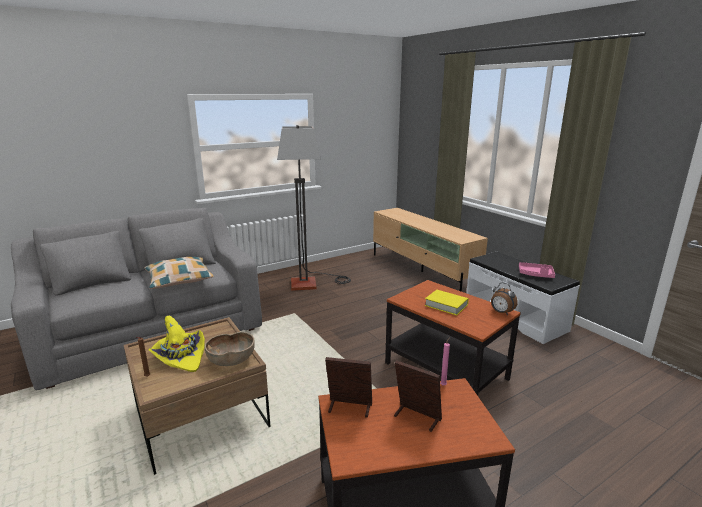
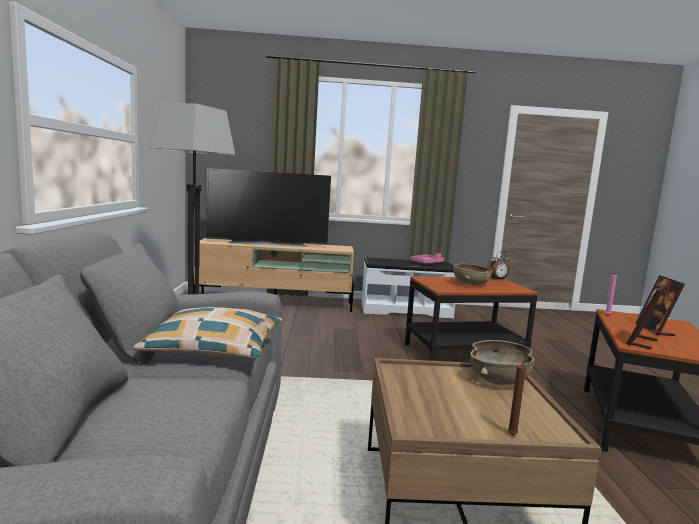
camera: 60 degrees left, 10 degrees down
(181, 357) = (466, 405): yellow hat -> none
(416, 417) = (654, 330): picture frame -> picture frame turned 60 degrees counterclockwise
(420, 221) = (268, 243): none -> television
(446, 305) = (470, 284): yellow book -> brown bowl

